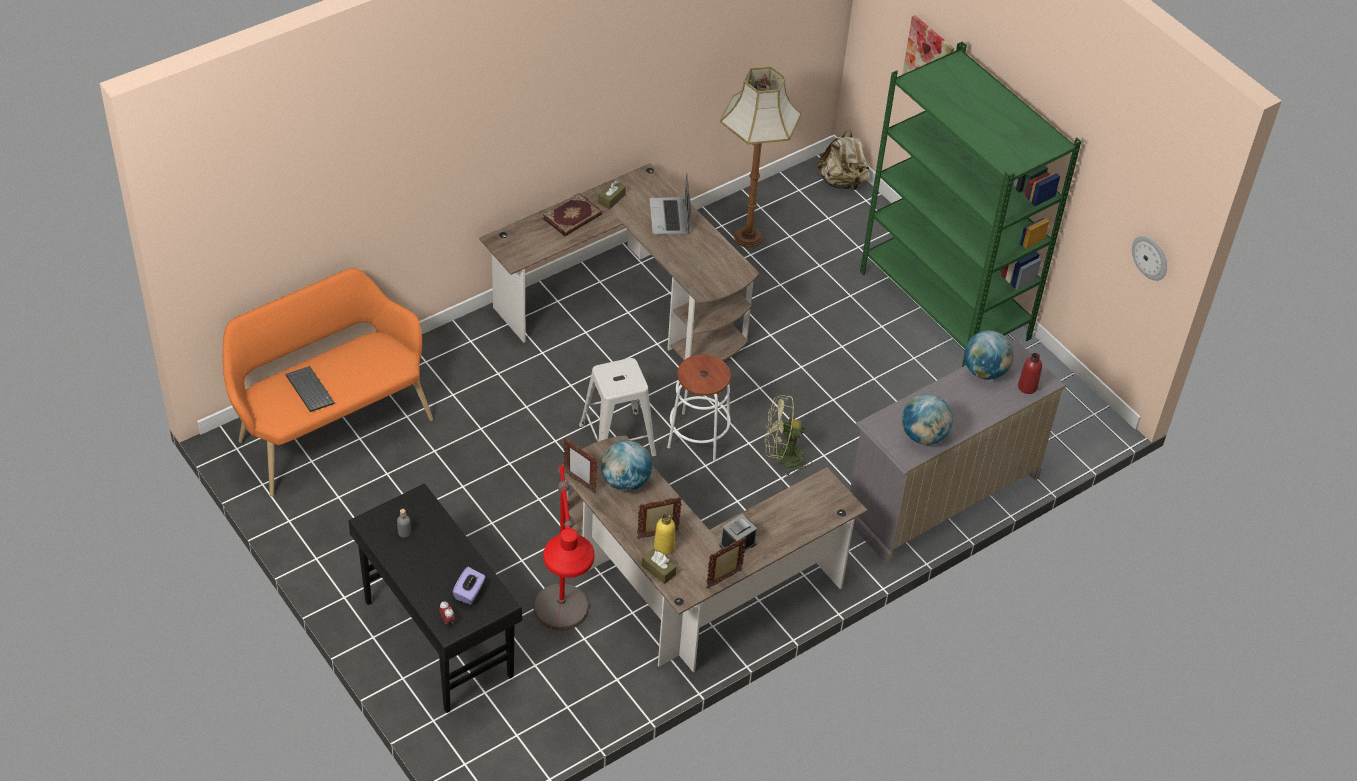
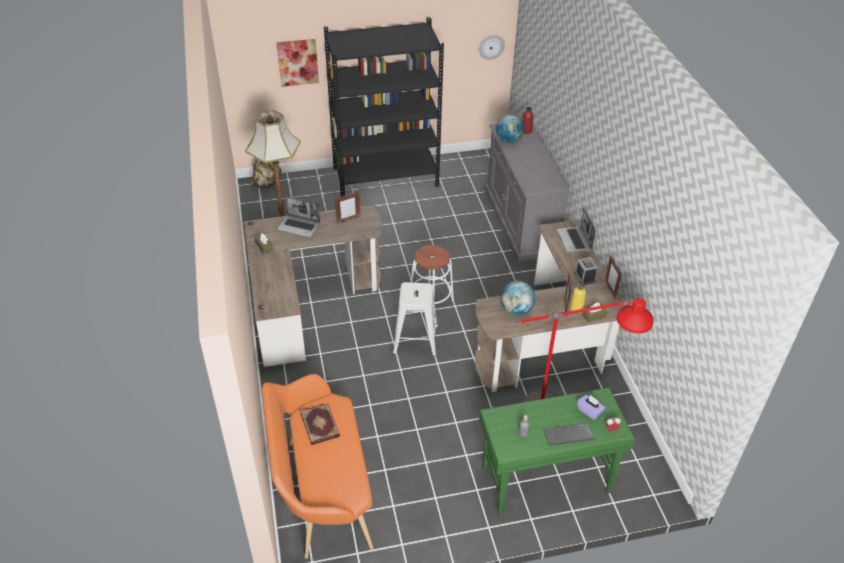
camera: 65 degrees left, 5 degrees down
(308, 390) = (334, 467): keyboard -> keyboard (568, 435)
(437, 638) = (544, 481): black console table -> green console table
(572, 217) = (268, 269): book -> book (320, 425)
(579, 482) = (508, 332): picture frame -> picture frame (348, 220)
(782, 457) = (464, 272): green fan -> none
(813, 517) = (575, 240): none -> laptop
(923, 436) = (546, 174): globe -> none
(944, 305) = (385, 177): green bookcase -> black bookcase

